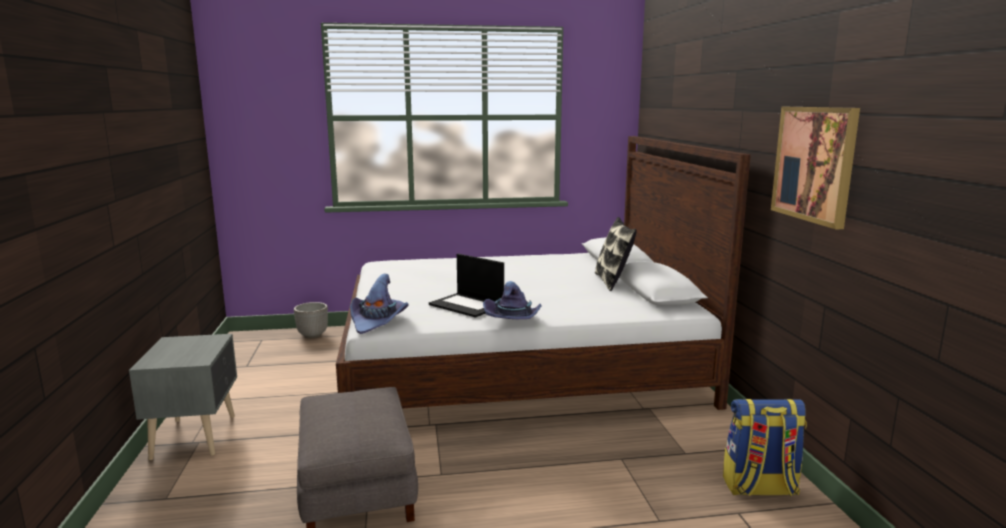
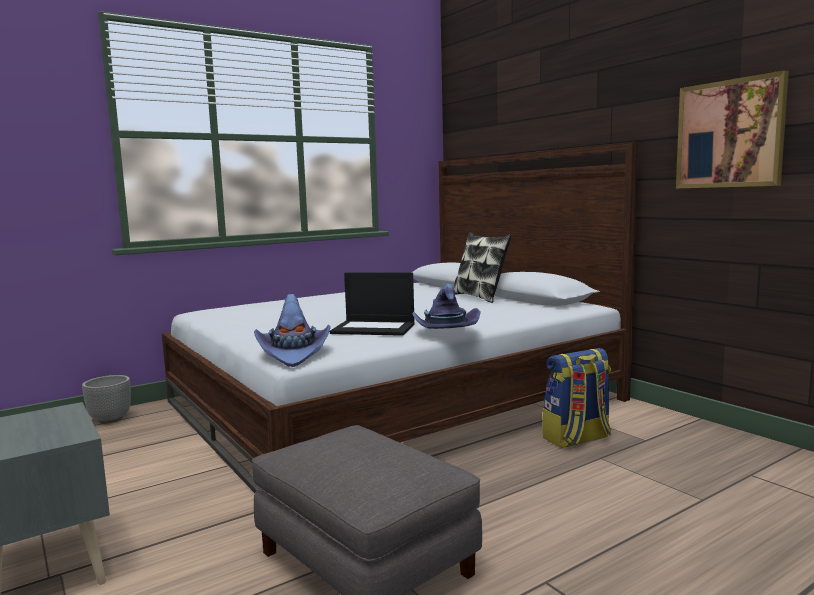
camera: 25 degrees left, 5 degrees down
(759, 488) = (738, 452): backpack -> backpack (577, 439)

